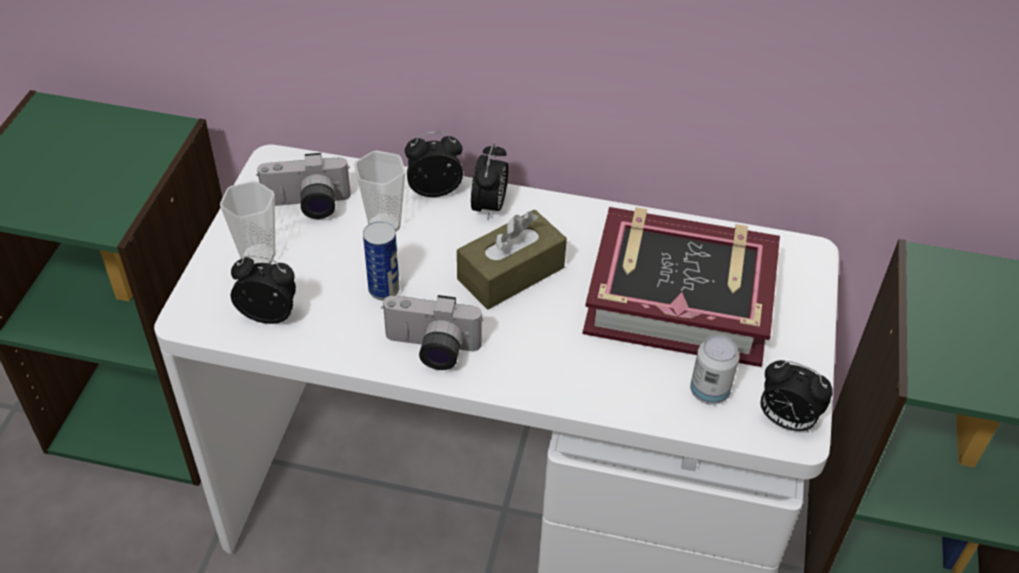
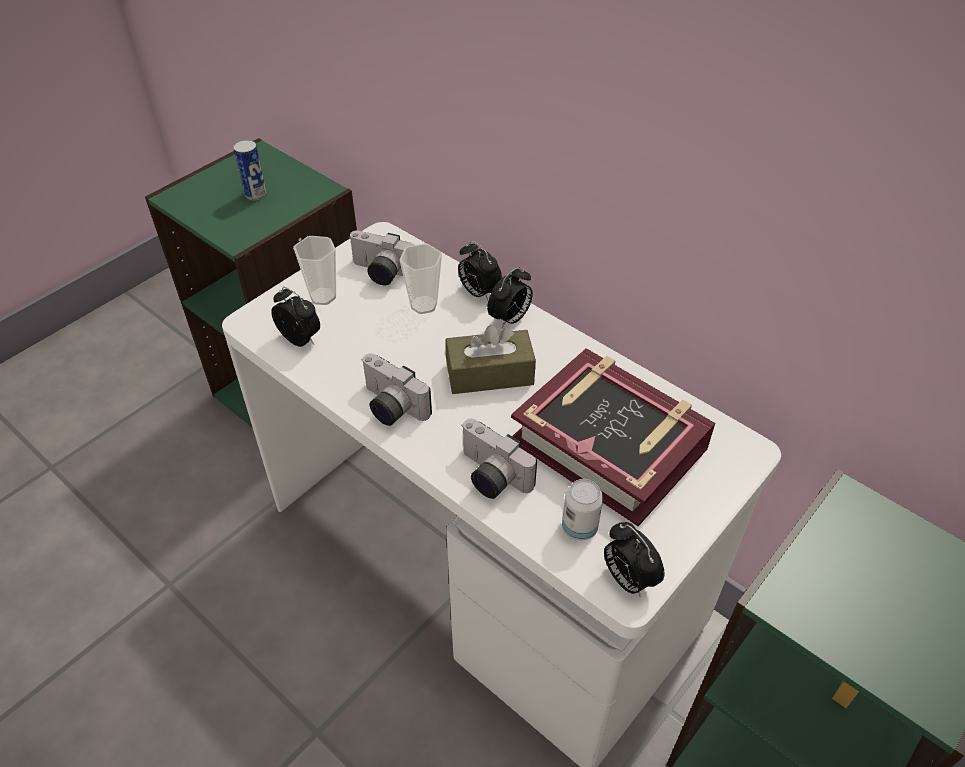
camera: 30 degrees right, 0 degrees up
(384, 290) = (389, 351): can -> can (255, 194)
(435, 190) = (478, 293): alarm clock -> alarm clock turned 150 degrees counterclockwise
(588, 379) = (490, 476): none -> camera

